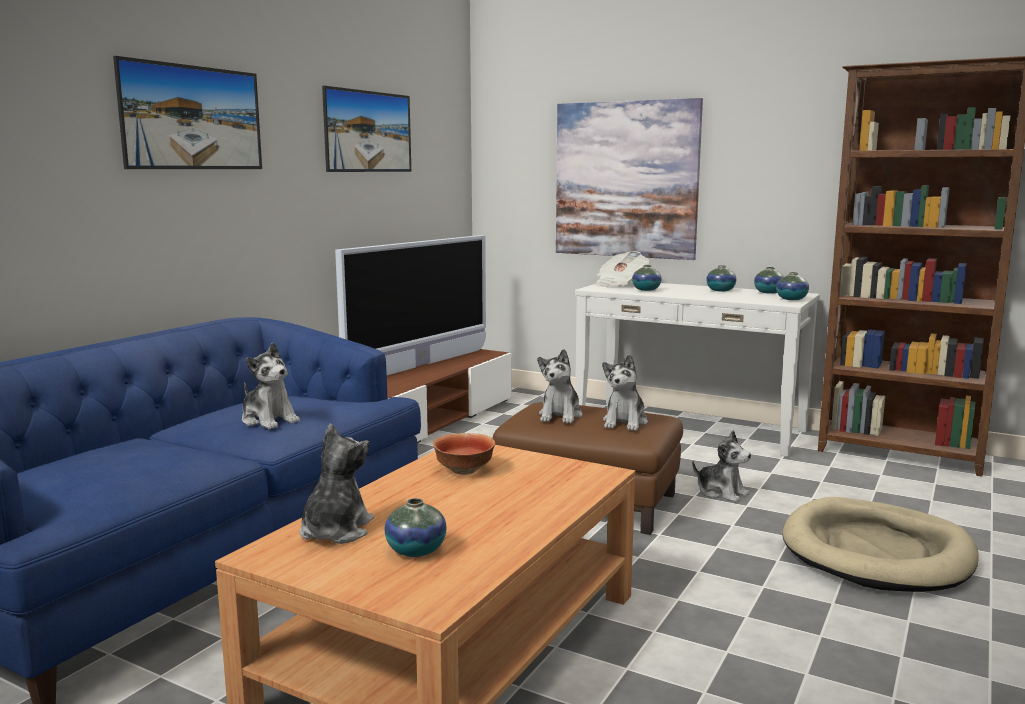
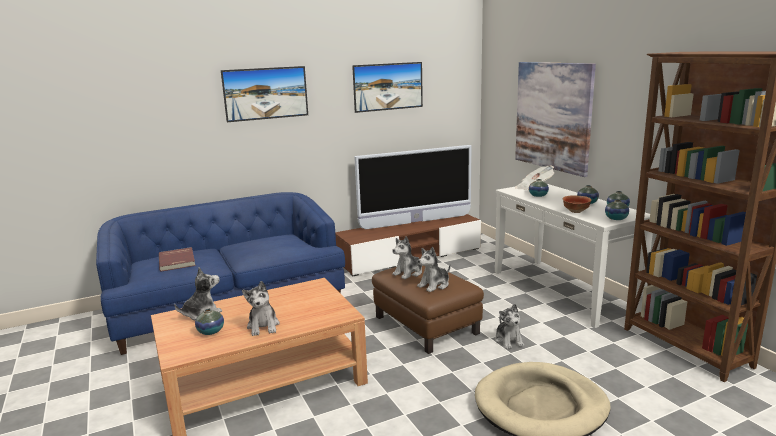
camera: 35 degrees right, 5 degrees up
(119, 461) = (178, 261): none -> red book
(269, 420) = (257, 250): plush toy -> plush toy (263, 326)
(465, 471) = (294, 297): bowl -> bowl (576, 211)

